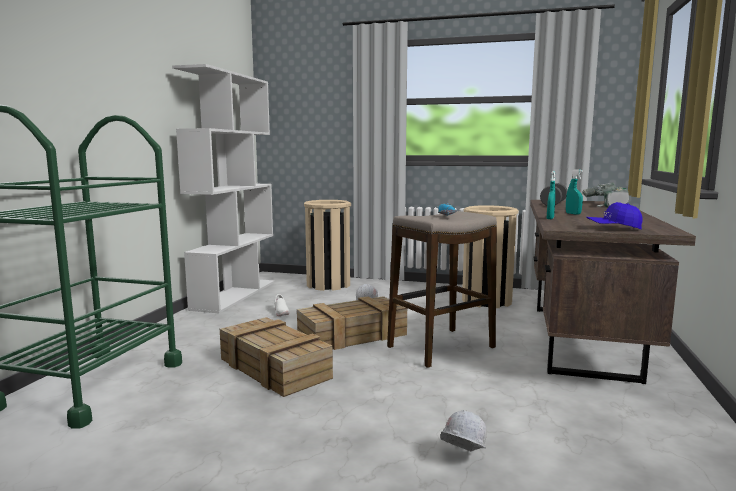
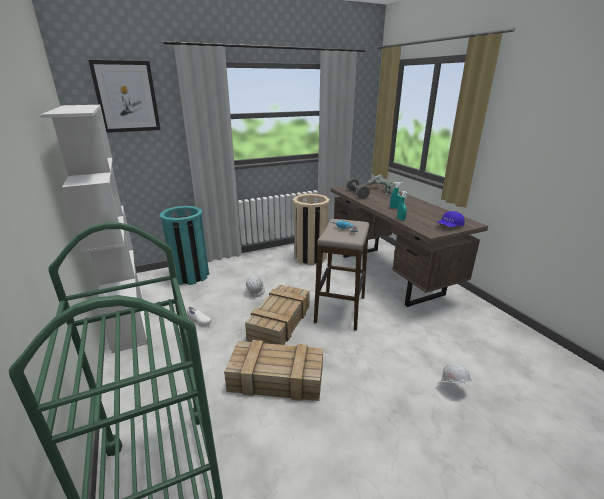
camera: 40 degrees left, 15 degrees up
(307, 81) = (126, 97): none -> picture
(328, 284) = (190, 276): beige trash can -> turquoise trash can

